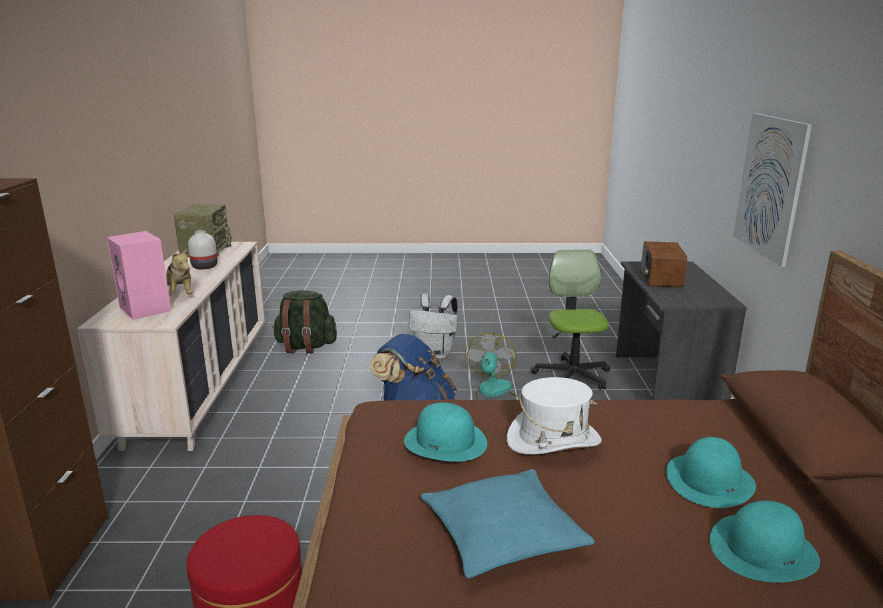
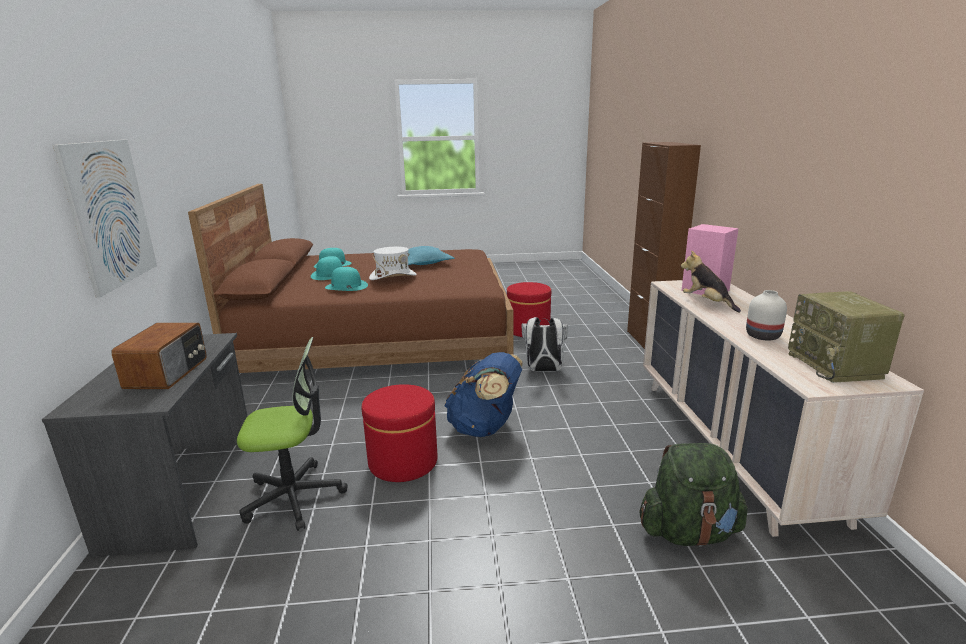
camera: 175 degrees right, 0 degrees up
(435, 354) = (479, 530): white backpack -> white backpack (543, 370)
(445, 441) = (446, 273): turquoise hat -> turquoise hat (346, 286)
(494, 393) = (403, 462): fan -> red ottoman
(572, 376) = (294, 497): office chair -> office chair turned 90 degrees counterclockwise

